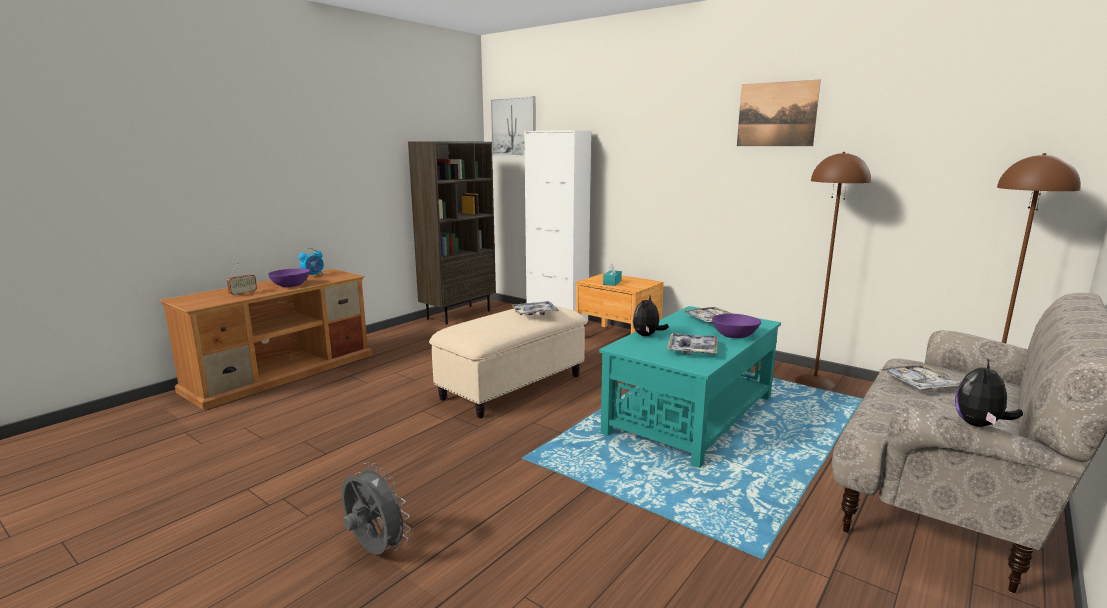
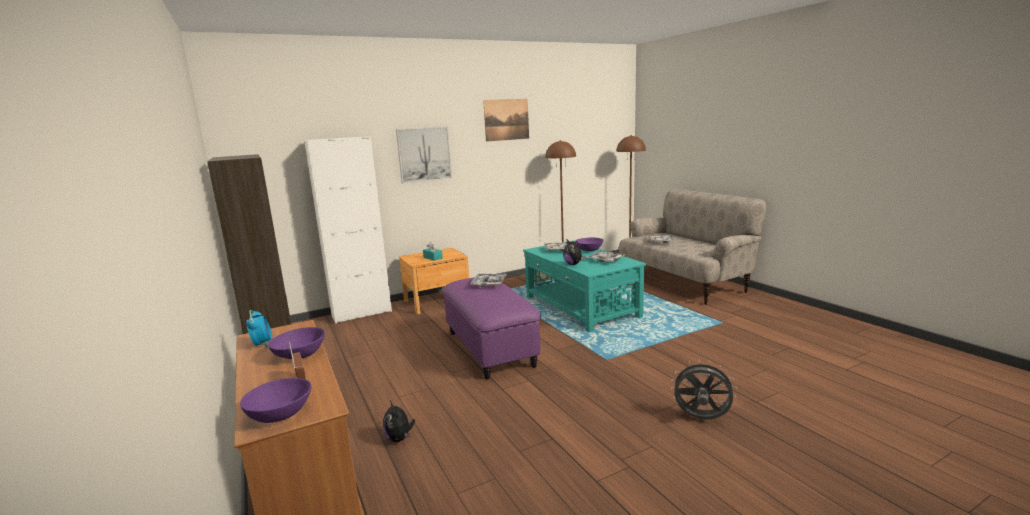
camera: 65 degrees left, 0 degrees up
(193, 299) = (281, 414): none -> purple bowl
(374, 550) = (701, 419): grey fan -> grey fan turned 45 degrees clockwise
(513, 387) = (491, 349): beige ottoman -> purple ottoman
(514, 127) = (258, 137): picture -> picture (424, 154)
(979, 425) = (738, 235): plush toy -> plush toy (399, 438)

